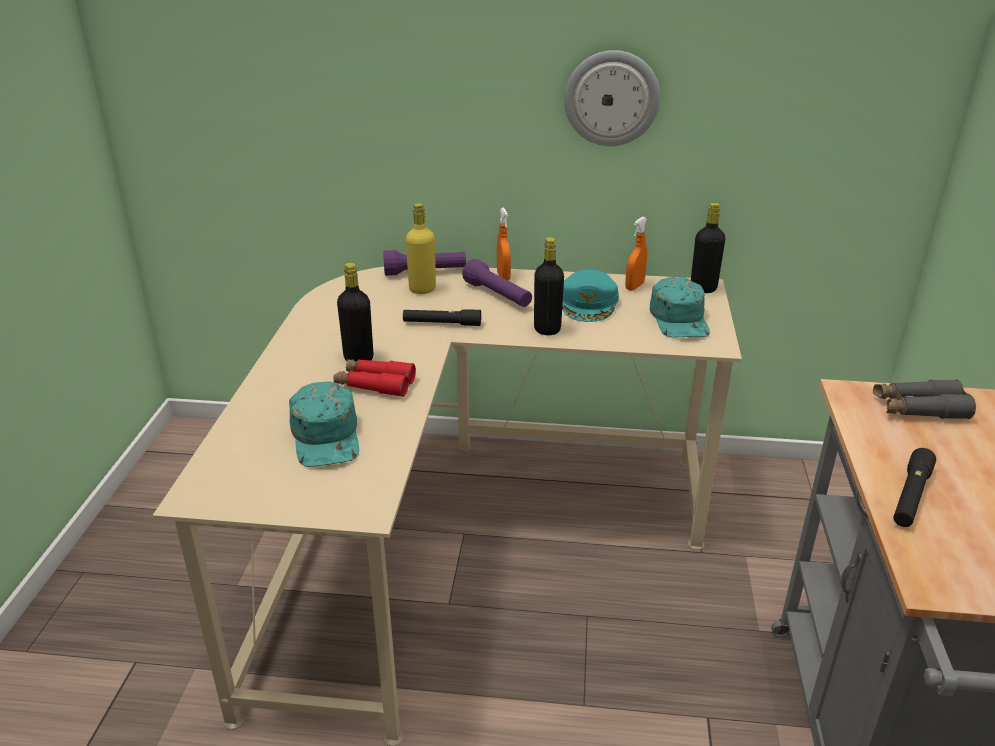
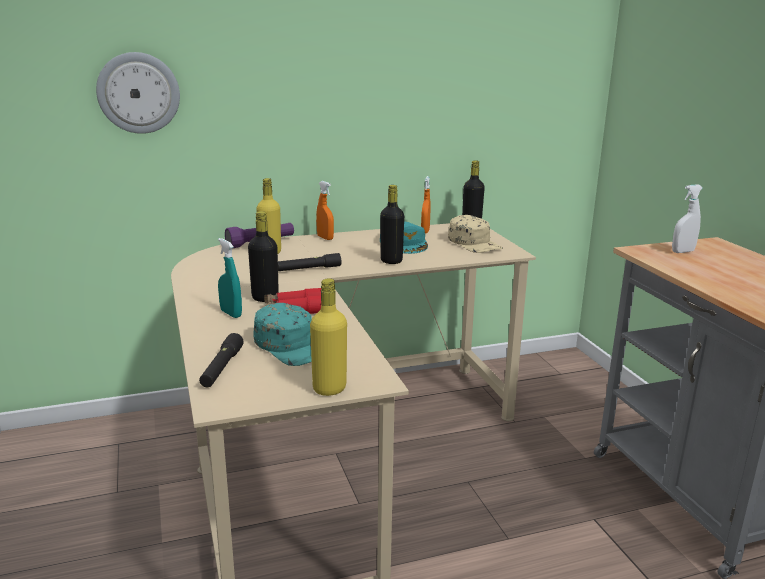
camera: 25 degrees left, 10 degrees down
(306, 374) = (231, 313): none -> turquoise spray bottle
(310, 507) = (329, 388): none -> yellow bottle
(498, 296) = (333, 248): purple flashlight -> none
(611, 98) = (392, 91): wall clock -> wall clock (138, 93)
(680, 319) = (474, 243): turquoise cap -> beige cap
(910, 496) = (728, 288): black flashlight -> black flashlight (222, 368)
(918, 409) = (683, 251): grey binoculars -> white spray bottle

